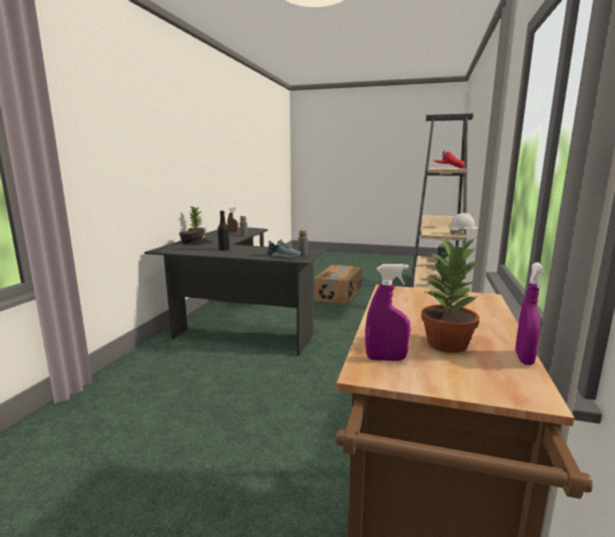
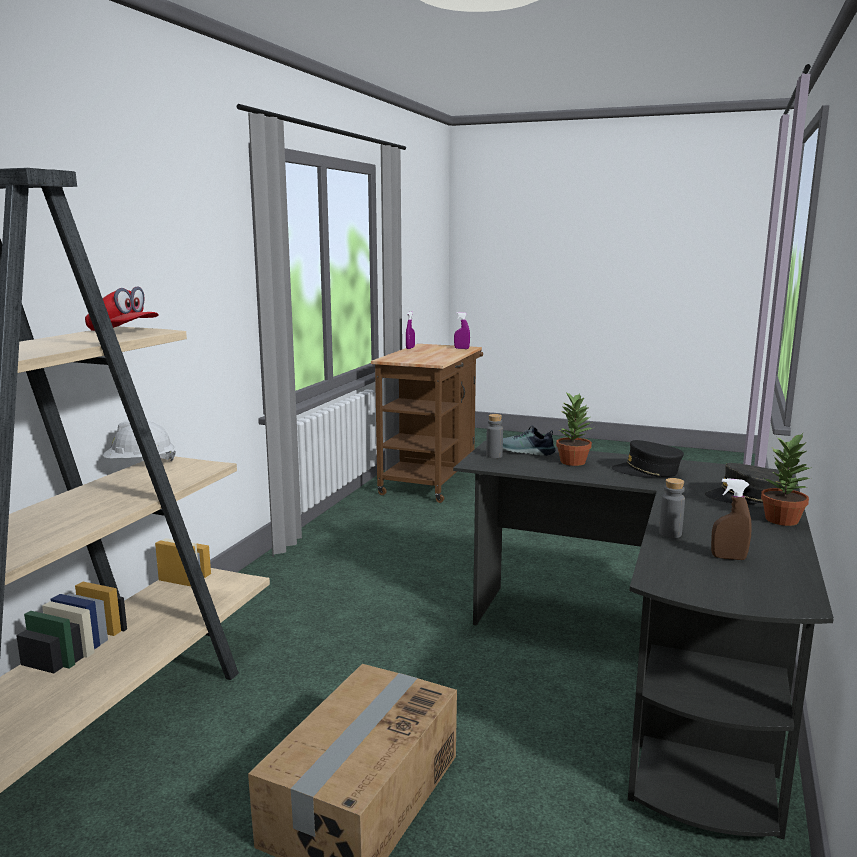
camera: 175 degrees left, 0 degrees up
(224, 249) = (647, 471): black bottle -> black cap
(447, 344) = (433, 350): potted plant -> potted plant (572, 462)

